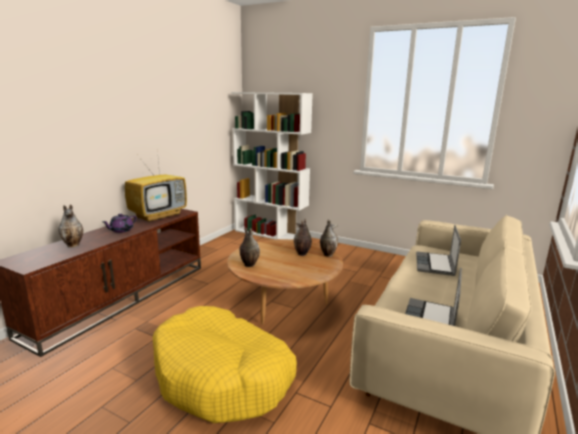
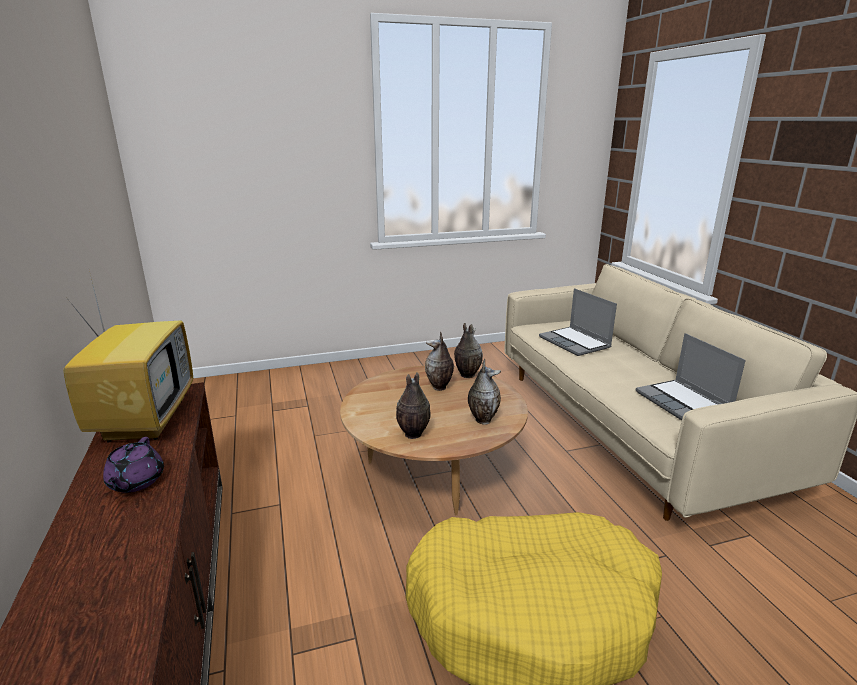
camera: 45 degrees left, 5 degrees up
(74, 245) = (98, 569): vase -> vase (482, 419)
(271, 234) = (243, 381): white bookcase -> none

